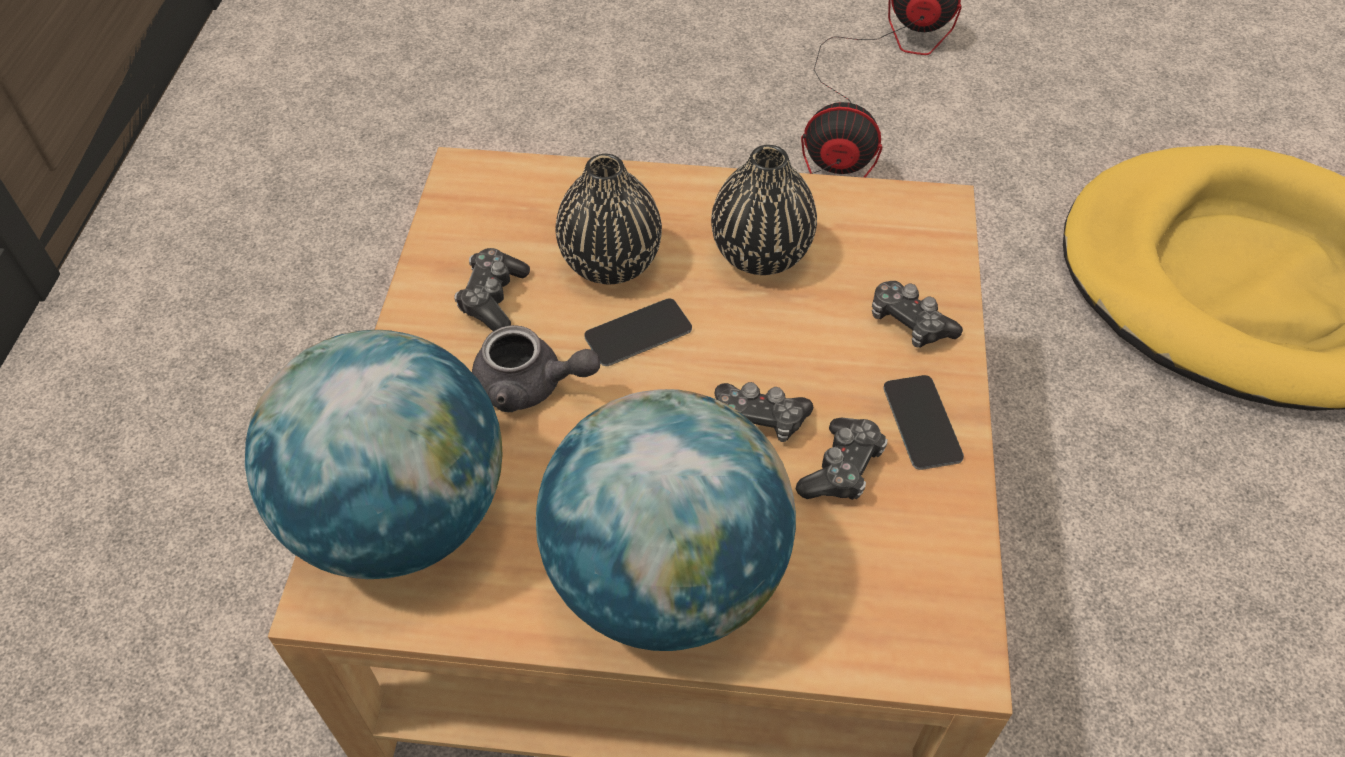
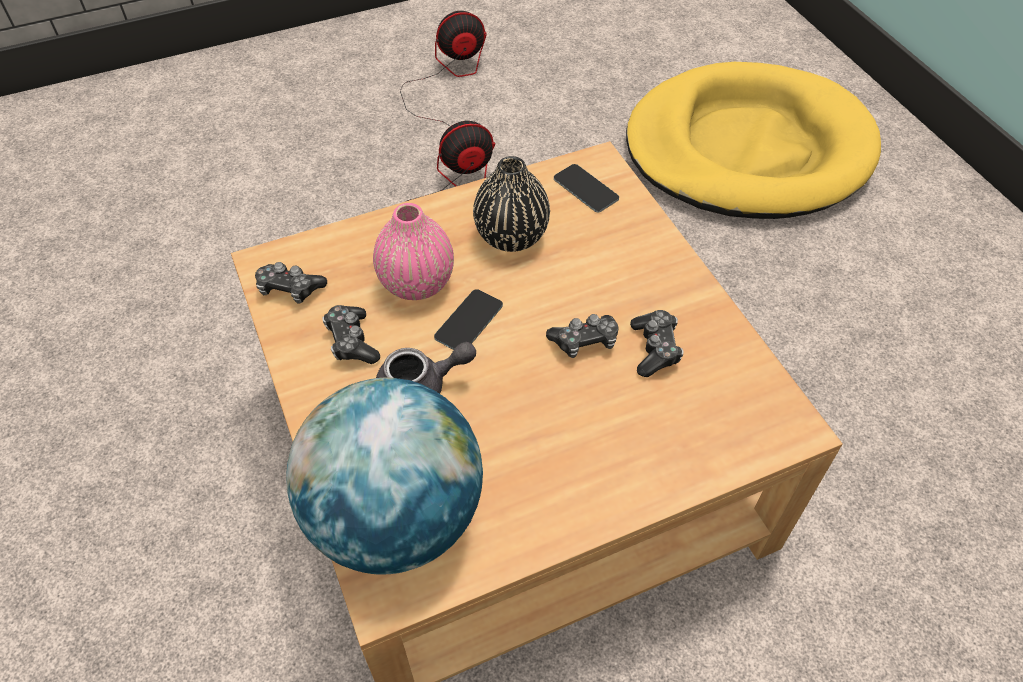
camera: 30 degrees left, 0 degrees up
(611, 262) = (417, 282): black vase -> pink vase
(667, 578) = (599, 467): globe -> none
(909, 323) = (632, 242): game controller -> game controller (290, 289)
(922, 422) = (680, 299): phone -> phone (585, 189)

